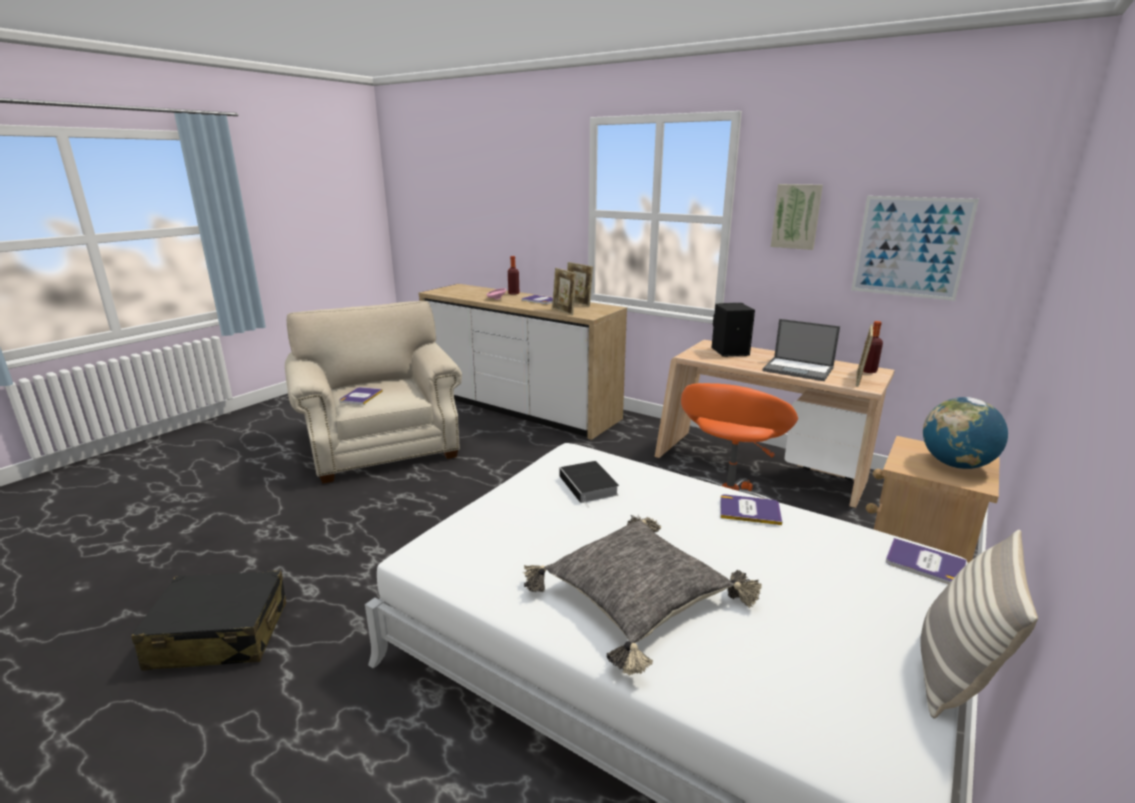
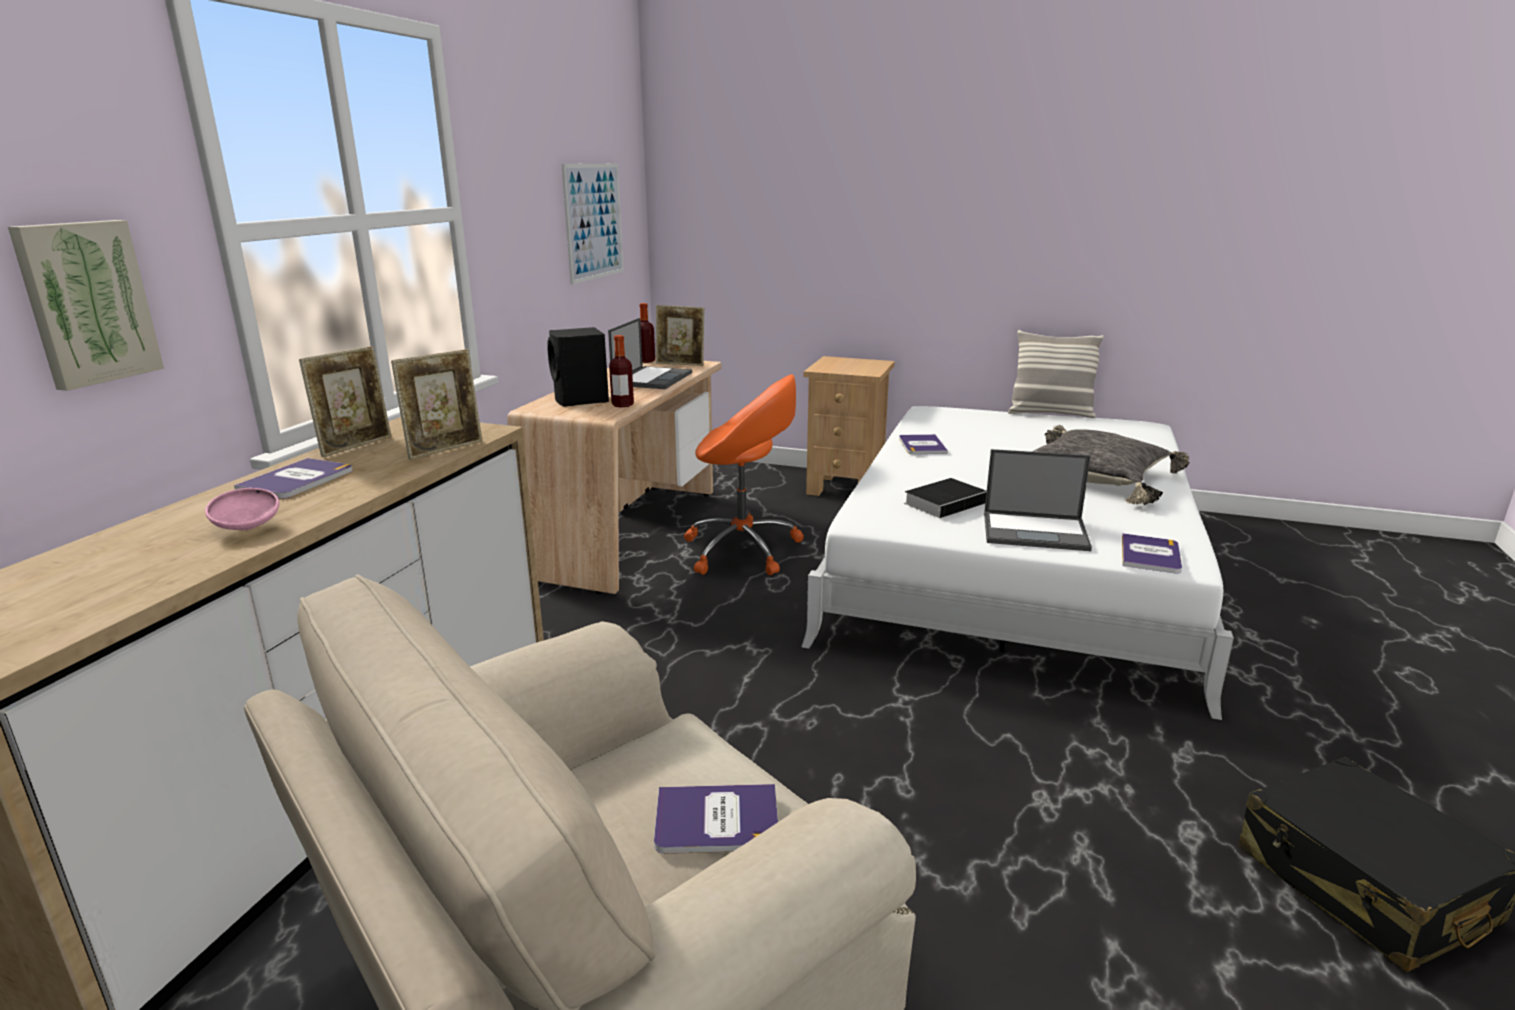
camera: 105 degrees left, 0 degrees up
(513, 293) = (160, 519): bottle -> bottle (622, 405)
(514, 508) = (1036, 531): none -> laptop
(796, 216) = (518, 197): picture -> picture (86, 303)
(925, 563) = (939, 410): book -> book (1150, 555)
(955, 465) = (851, 363): globe -> none

